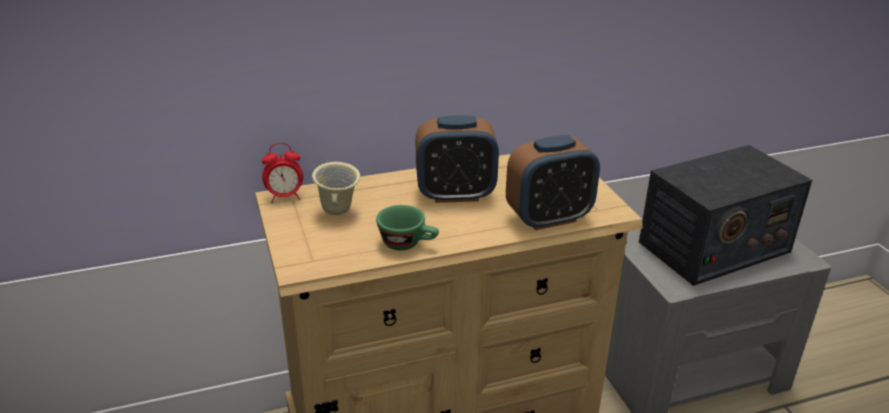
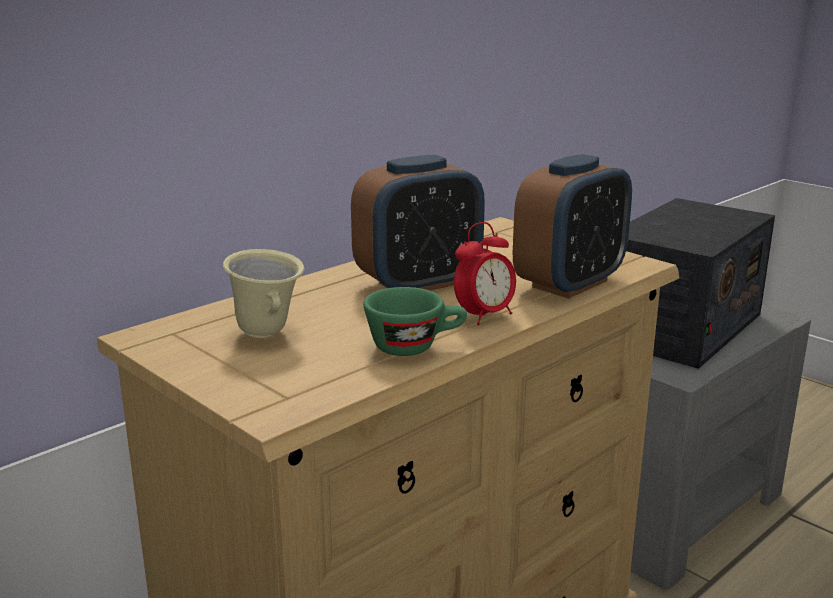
camera: 25 degrees left, 10 degrees down
(285, 197) = (157, 332): alarm clock -> alarm clock (484, 316)

